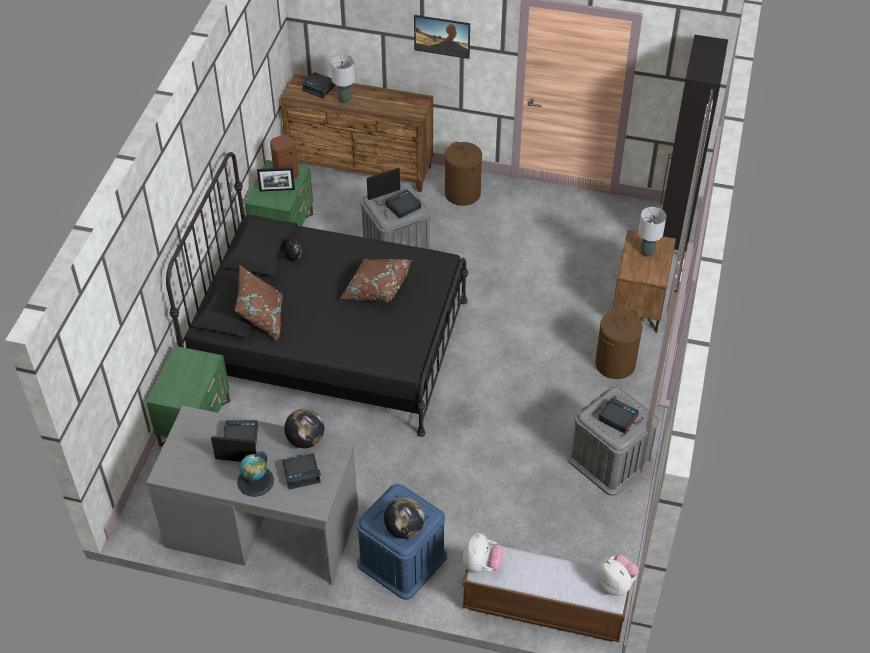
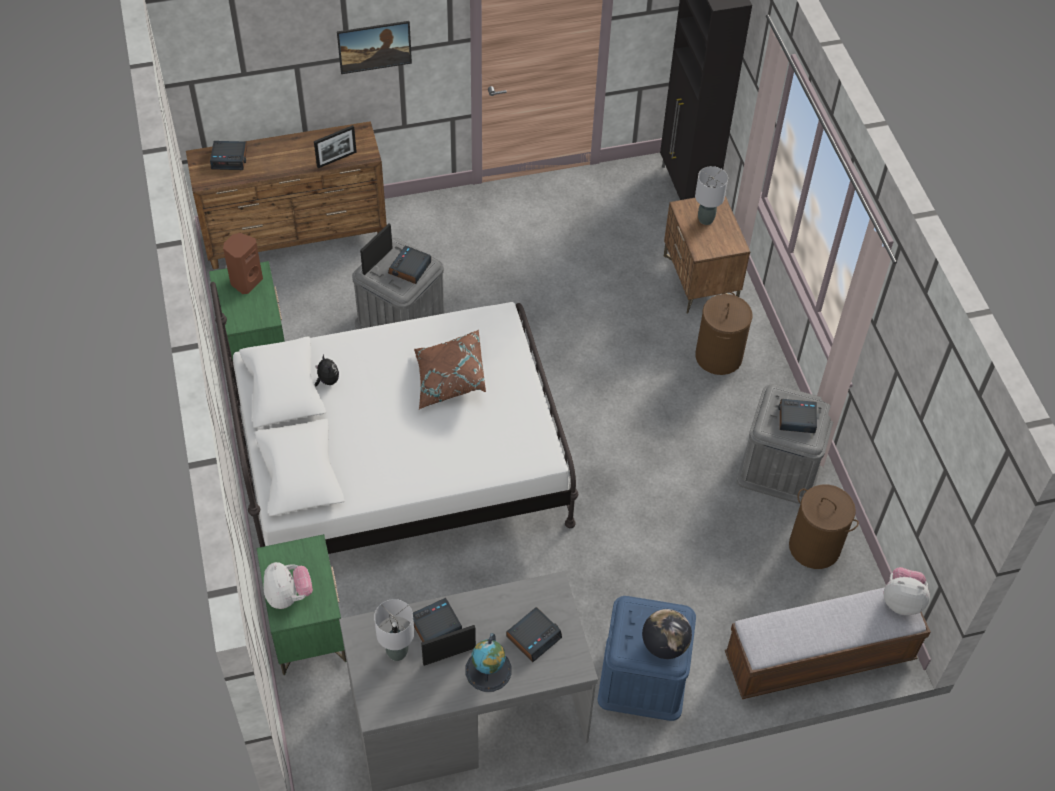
camera: 30 degrees left, 5 degrees up
(262, 319) = (342, 470): brown pillow -> none
(277, 190) = (248, 304): picture frame -> picture frame (336, 159)
(305, 440) = (510, 595): globe -> none
(330, 343) = (400, 462): black bed -> white bed
(344, 99) = (270, 162): grey table lamp -> grey table lamp (397, 652)
(462, 194) = (432, 224): brown laundry basket -> brown laundry basket (815, 547)
(481, 564) = (759, 645): plush toy -> plush toy (288, 596)

